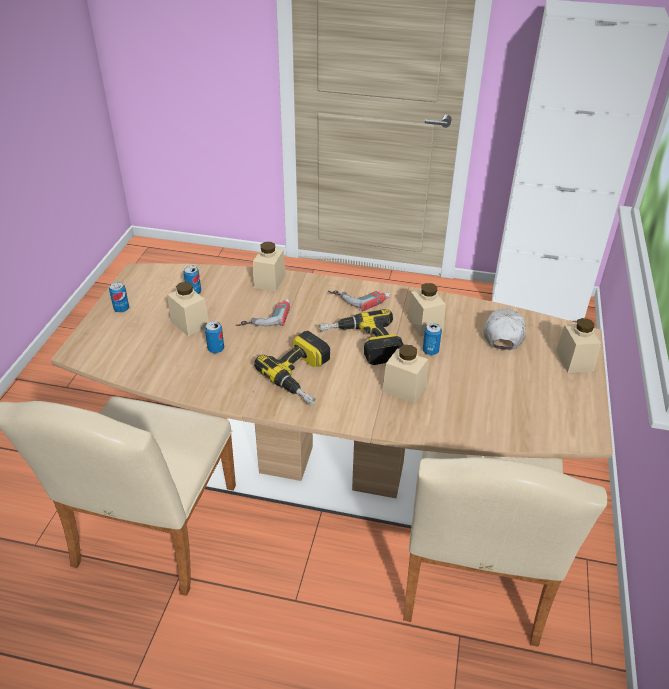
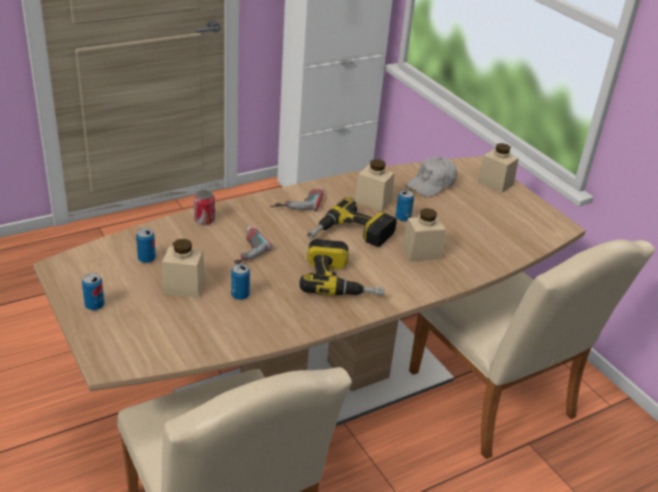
camera: 45 degrees left, 5 degrees down
(269, 281) = (204, 220): beige jar -> can
(503, 333) = (432, 184): white cap -> white cap turned 105 degrees counterclockwise

